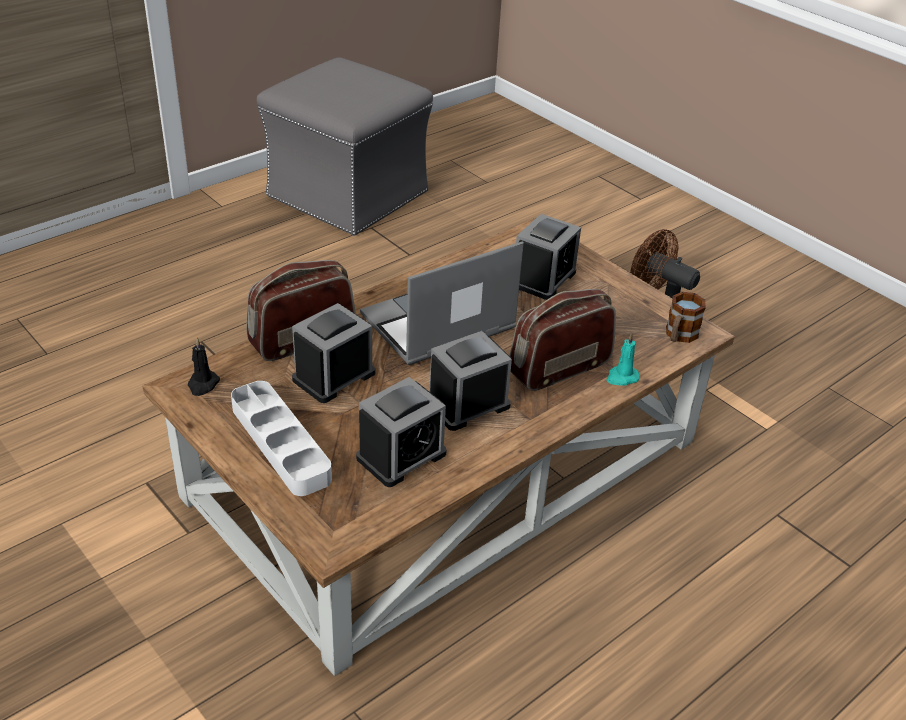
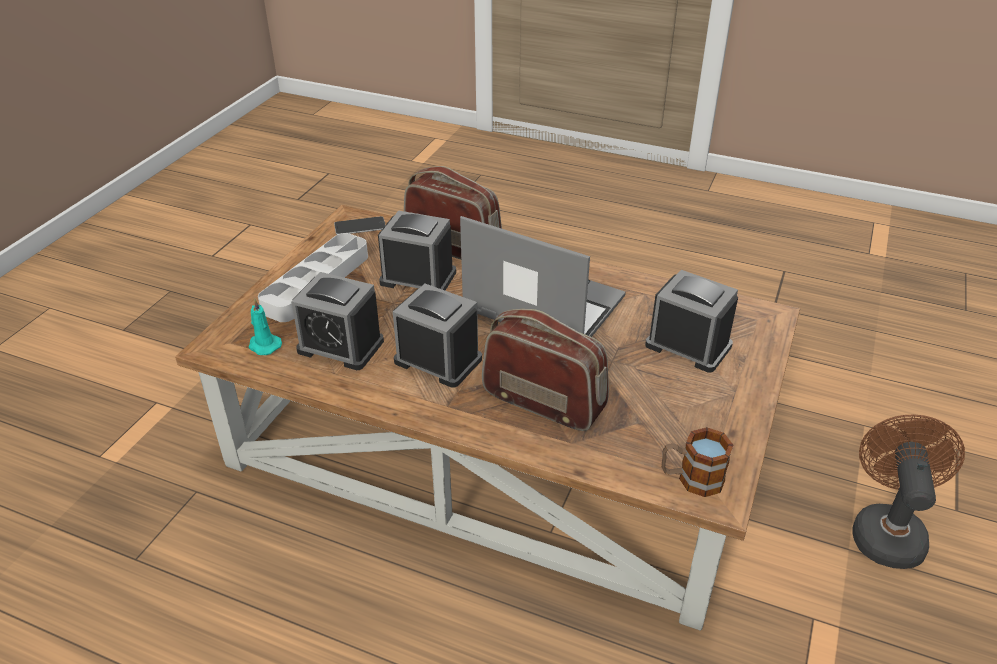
camera: 65 degrees right, 0 degrees up
(203, 384) = (360, 226): black candle -> phone
(346, 194) = (814, 238): grey ottoman -> none
(543, 278) = (688, 345): alarm clock -> alarm clock turned 150 degrees counterclockwise
(621, 377) = (568, 452): turquoise candle -> turquoise candle (264, 345)

